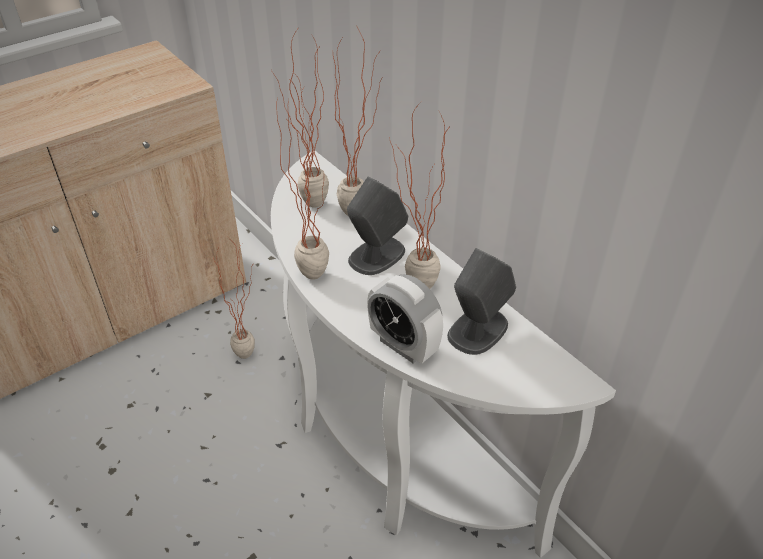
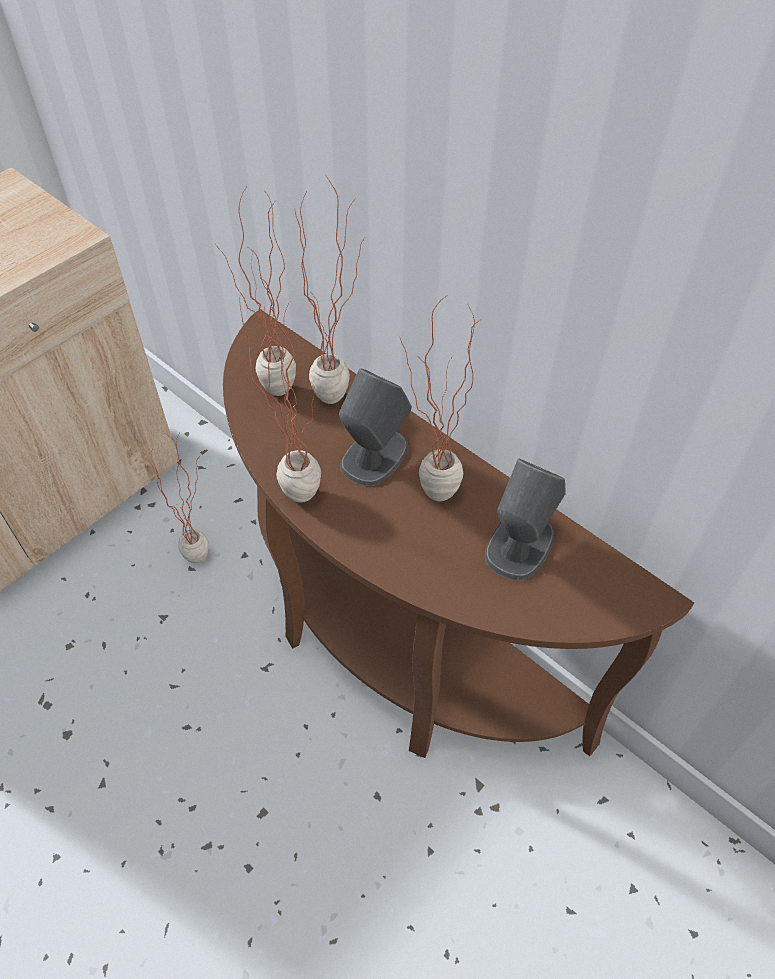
camera: 10 degrees left, 10 degrees up
(388, 446) = (394, 649): white console table -> brown console table
(403, 345) = (435, 580): alarm clock -> none

